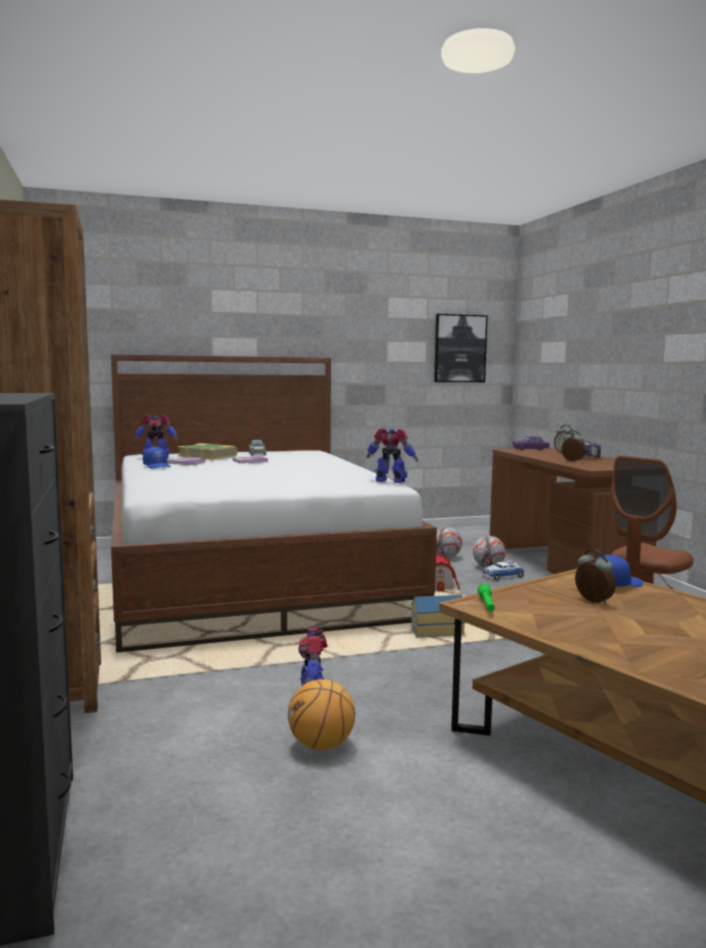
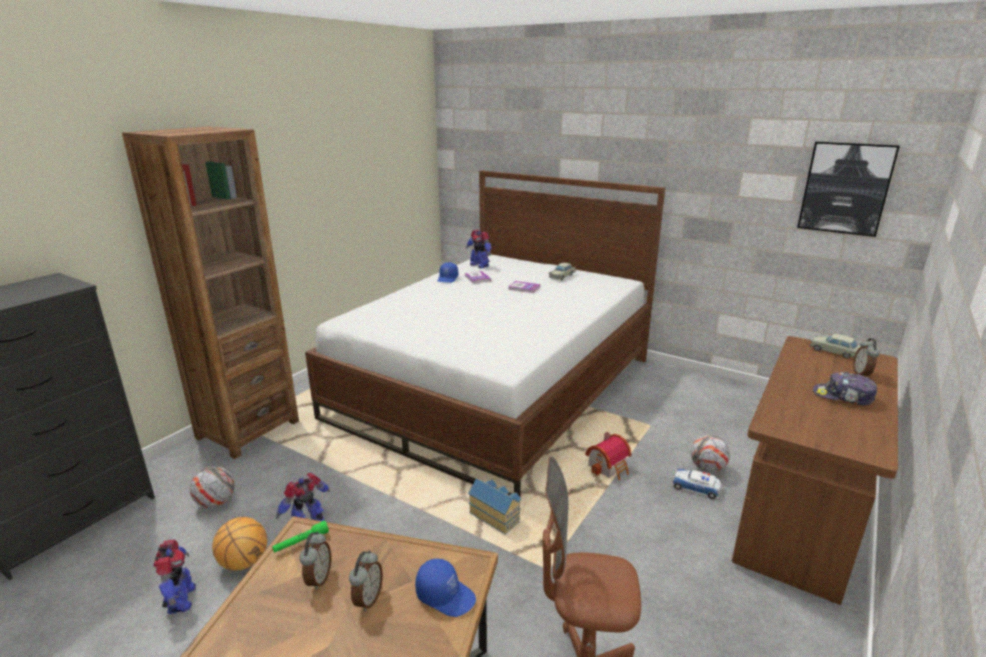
camera: 50 degrees right, 15 degrees up
(208, 456) = (516, 272): book -> none
(390, 481) = (523, 360): toy robot -> toy robot (180, 600)
(446, 557) = (694, 434): football -> football (216, 502)
(530, 449) = (835, 352): purple toy car -> beige toy car
(572, 461) = (802, 398): alarm clock -> alarm clock (318, 579)

